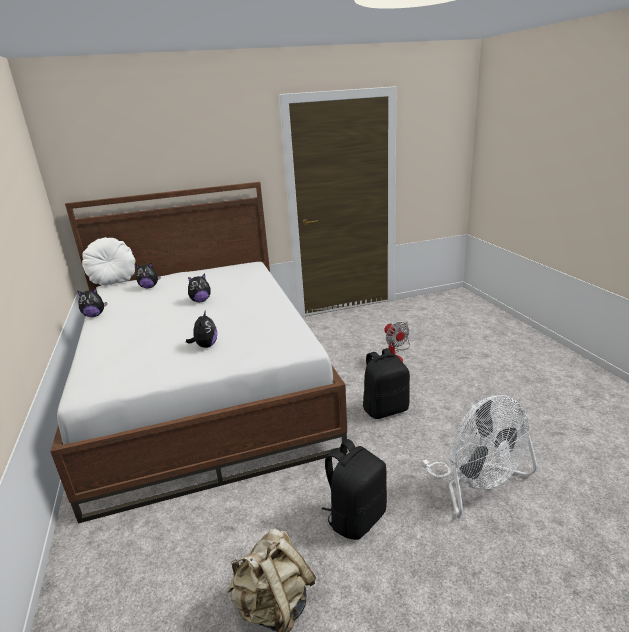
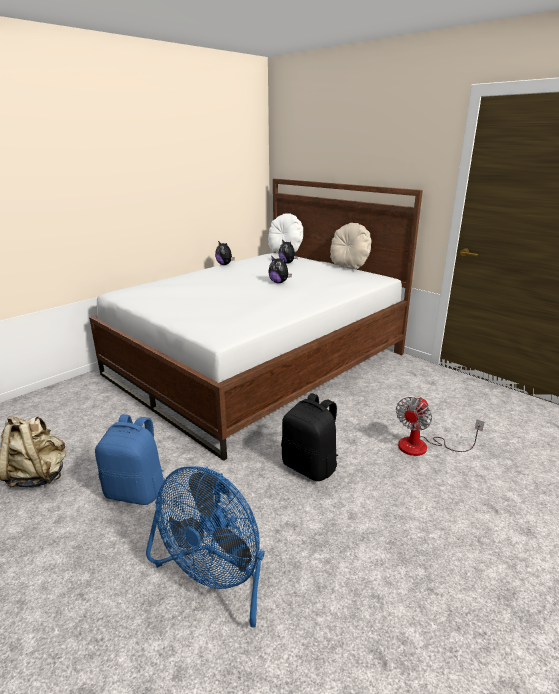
camera: 60 degrees right, 0 degrees up
(205, 346) = (199, 304): plush toy -> none
(206, 268) = (349, 267): none -> beige pillow
(356, 517) = (137, 491): black backpack -> blue backpack
(475, 485) = (215, 572): white fan -> blue fan

